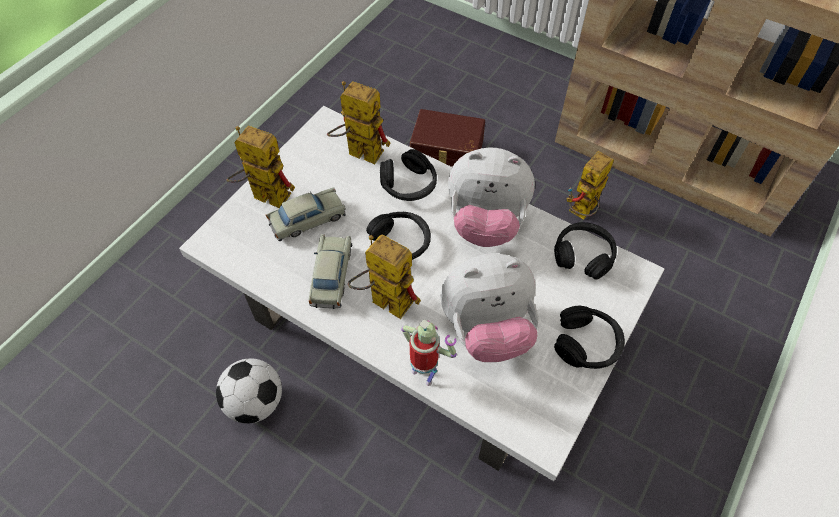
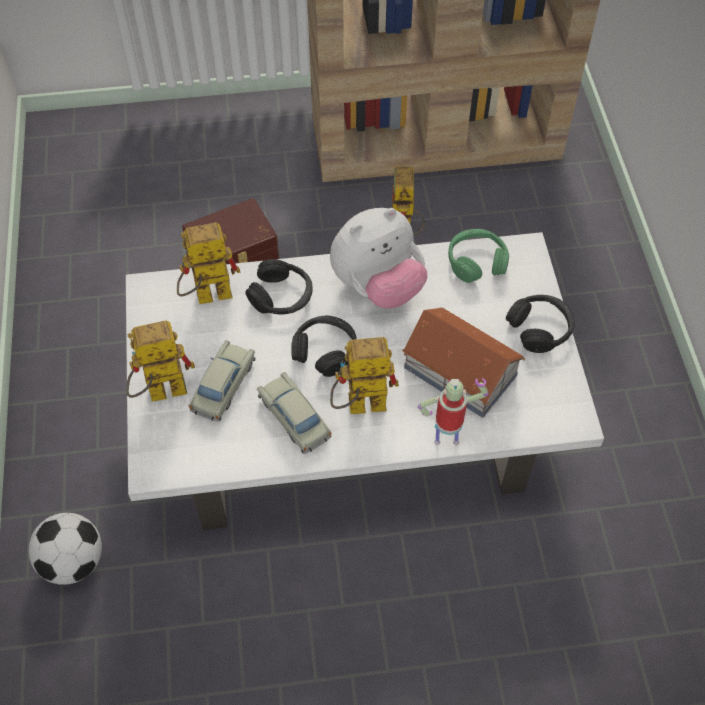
camera: 40 degrees left, 0 degrees up
(255, 402) = (277, 596): football -> football (73, 562)
(487, 329) = (459, 370): plush toy -> toy house
(583, 255) = (476, 261): black headphones -> green headphones

